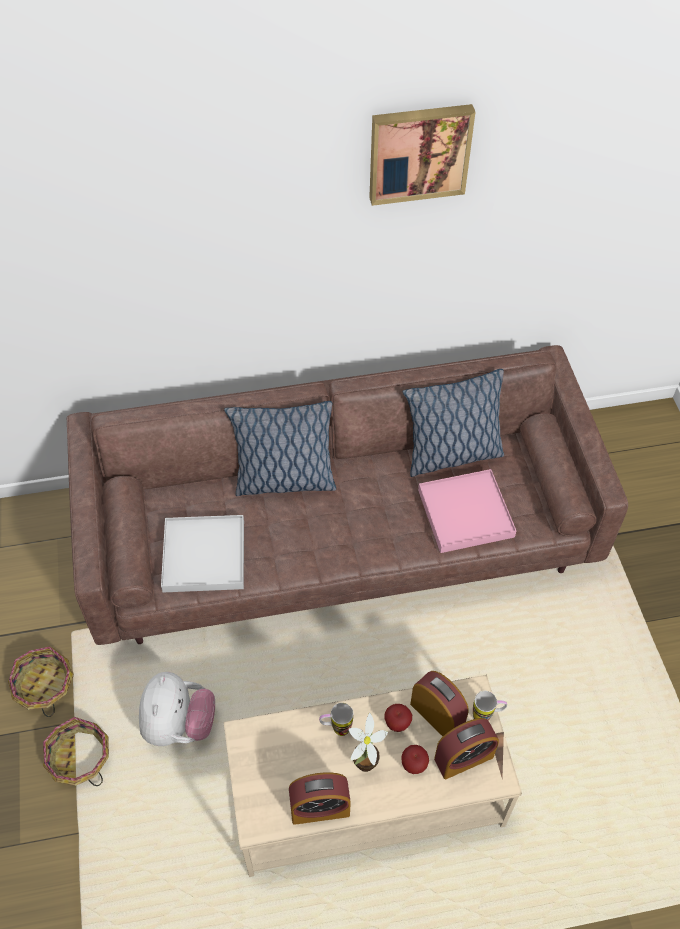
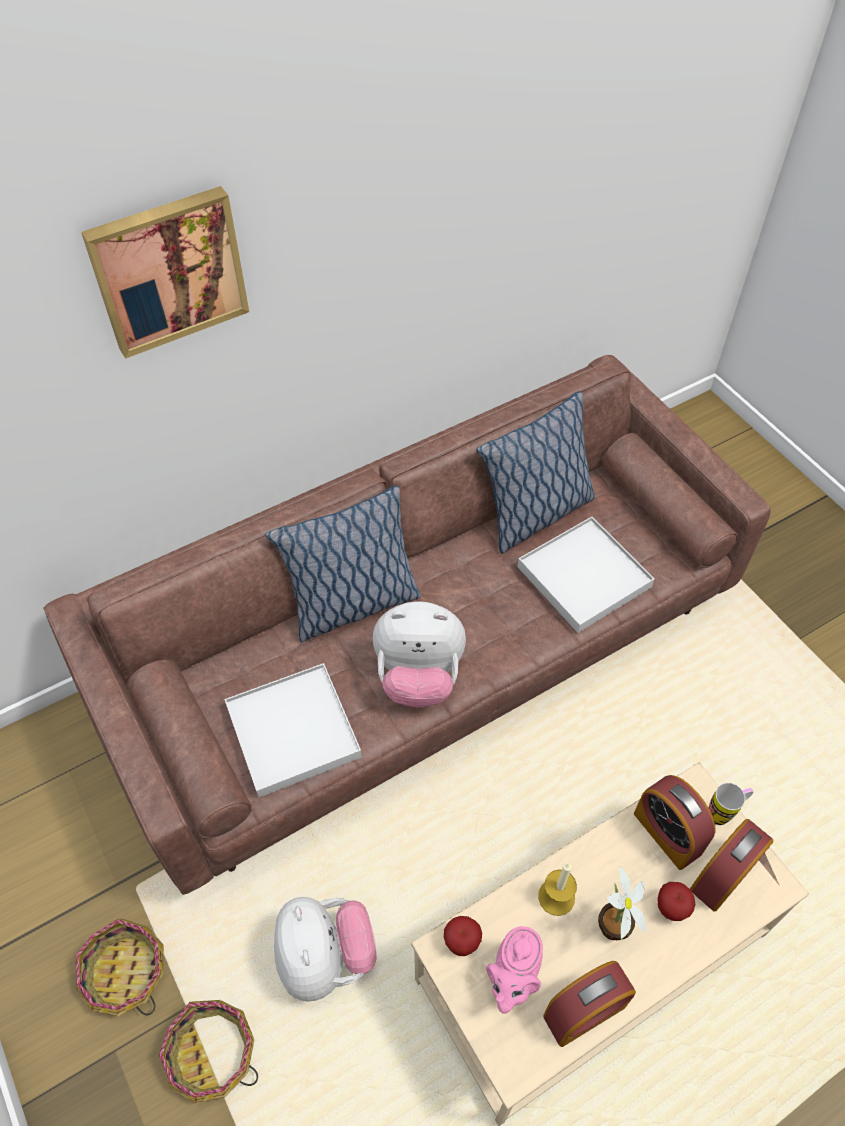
camera: 20 degrees left, 0 degrees up
(281, 769) = (512, 977): none -> pink teapot
(308, 547) = (418, 676): none -> plush toy
(336, 728) = (556, 897): mug -> candle
(397, 724) = (626, 862): apple -> apple (462, 942)
(419, 152) = (447, 124): picture -> picture (168, 270)
(437, 715) = (667, 833): alarm clock -> alarm clock turned 150 degrees counterclockwise
(465, 513) = (584, 576): pink tray -> white tray

